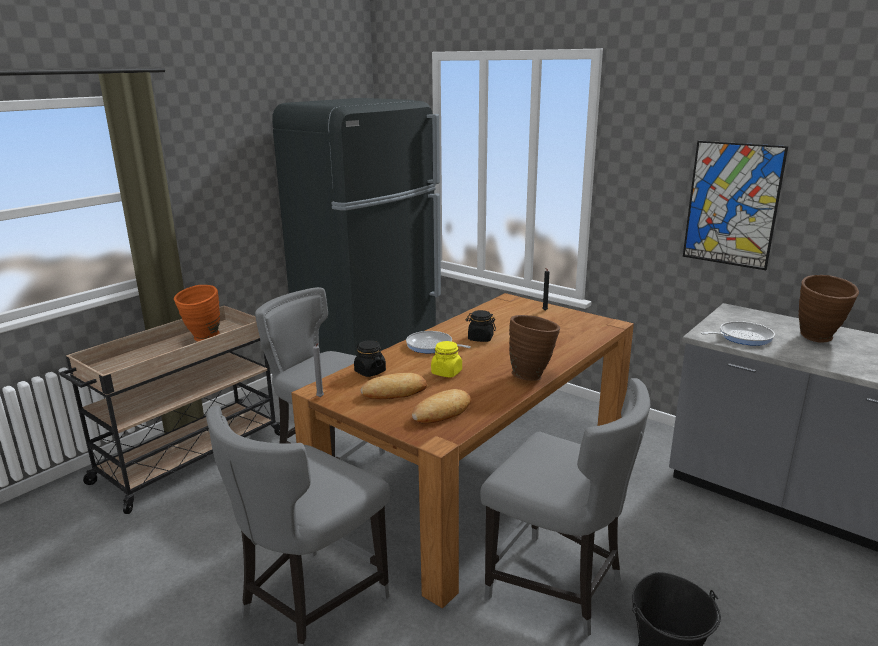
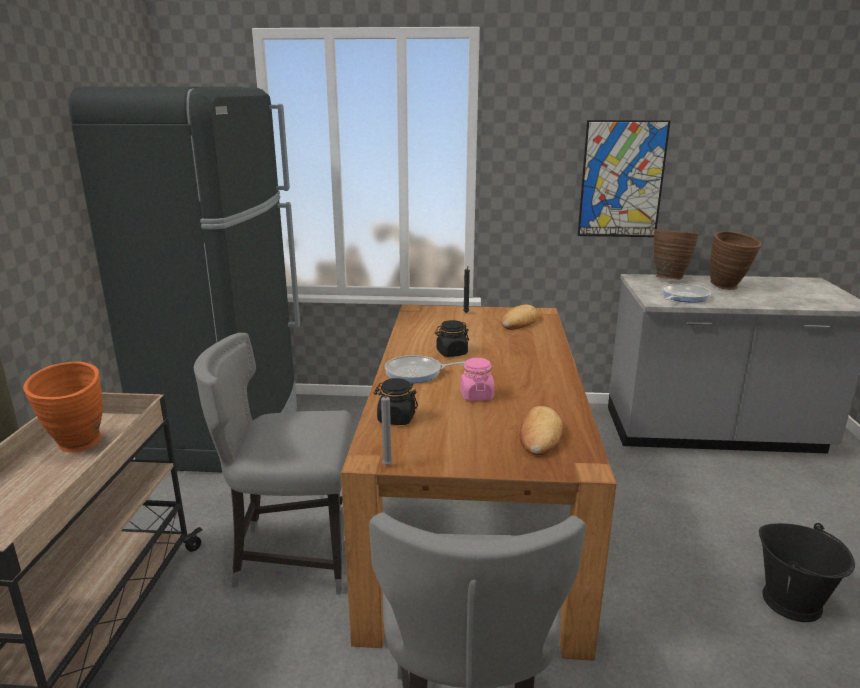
camera: 35 degrees left, 0 degrees up
(395, 391) = (458, 431): bread -> bread (519, 322)
(446, 372) = (476, 395): yellow jar -> pink jar
(532, 375) = (556, 375): brown vase -> brown vase (669, 278)
(558, 587) = (657, 584): grey chair -> none

